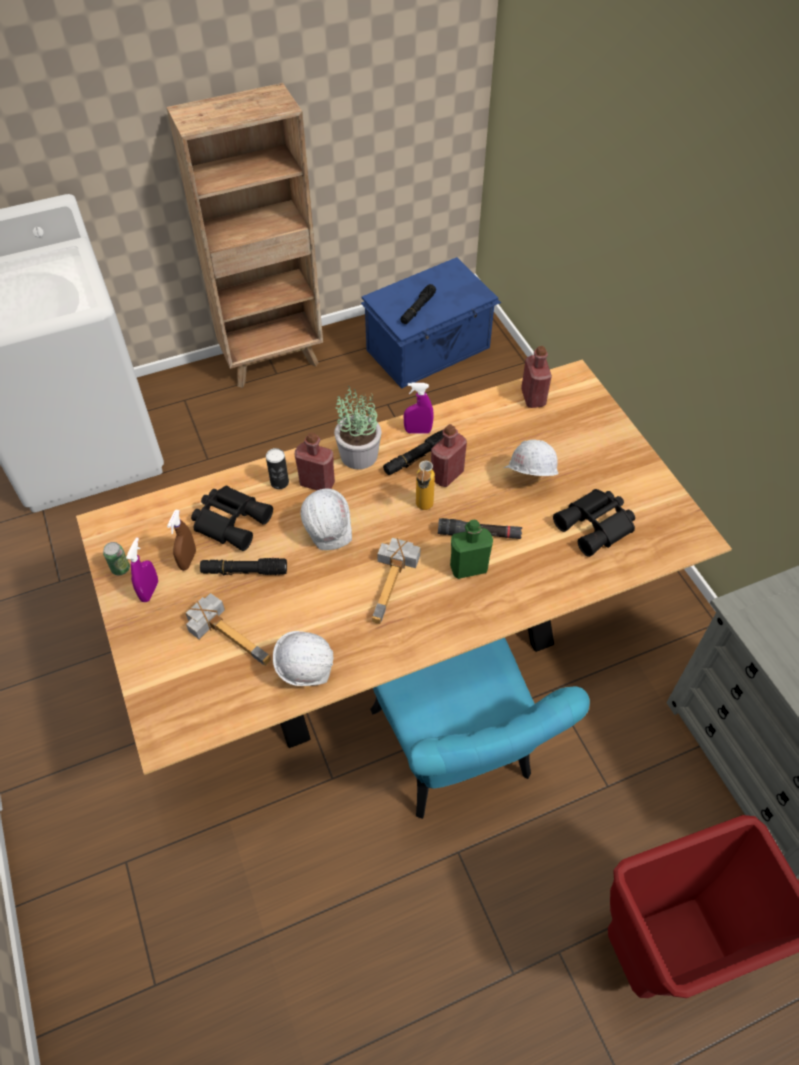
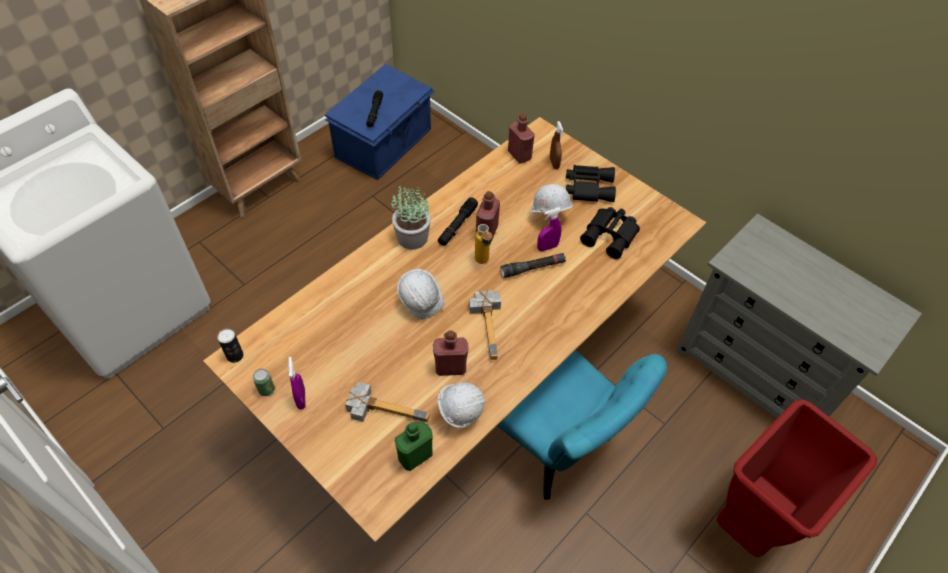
camera: 25 degrees left, 0 degrees up
(188, 560) = (319, 363): brown spray bottle -> brown spray bottle (554, 163)
(231, 520) = (338, 320): black binoculars -> black binoculars (588, 187)
(244, 571) = (370, 356): black flashlight -> none
(279, 482) = (361, 278): can -> can (235, 355)
(317, 483) = (391, 269): red bottle -> red bottle (450, 367)
(418, 431) = (448, 205): purple spray bottle -> purple spray bottle (547, 247)
(468, 568) = (538, 295): green bottle -> green bottle (415, 456)

